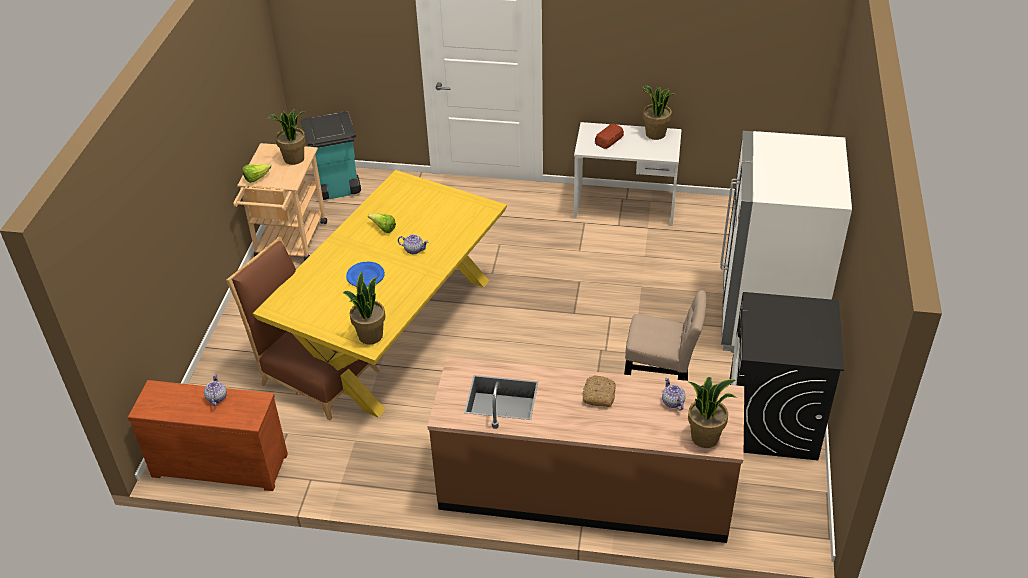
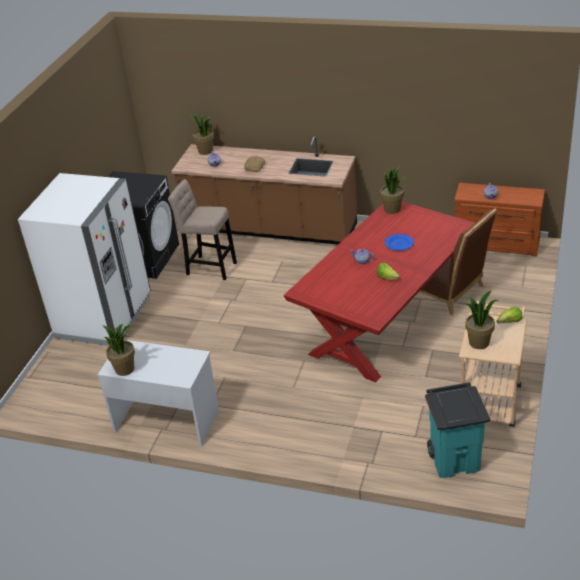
camera: 170 degrees left, 5 degrees down
(395, 328) = (386, 320): yellow dining table -> red dining table
(609, 140) = (171, 365): bread -> none

